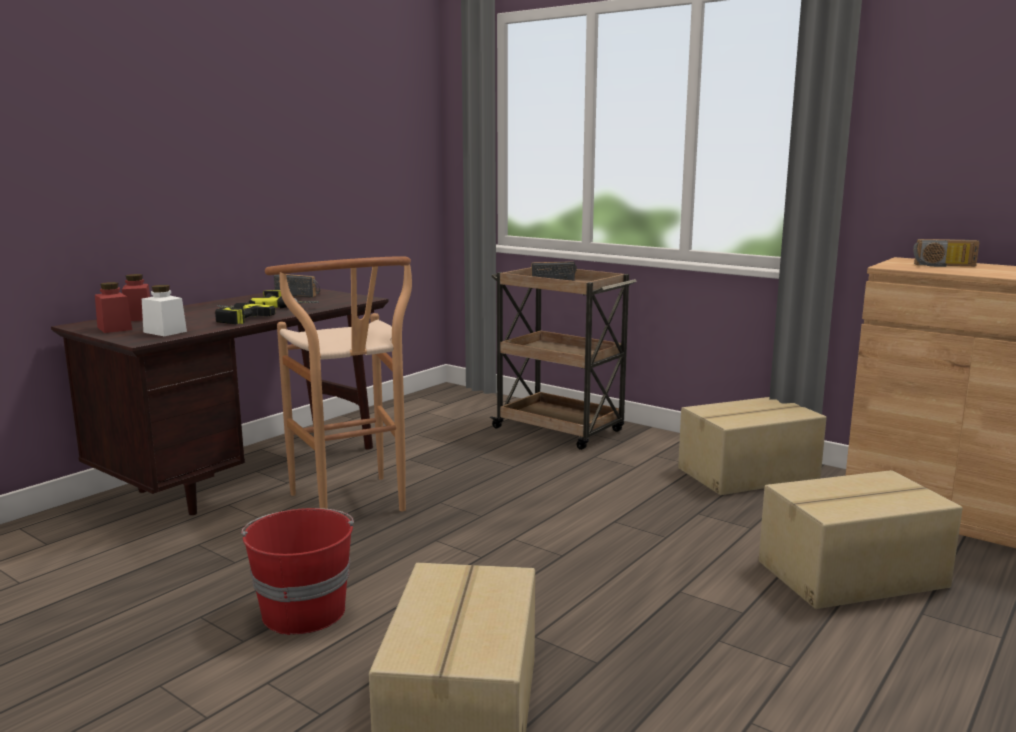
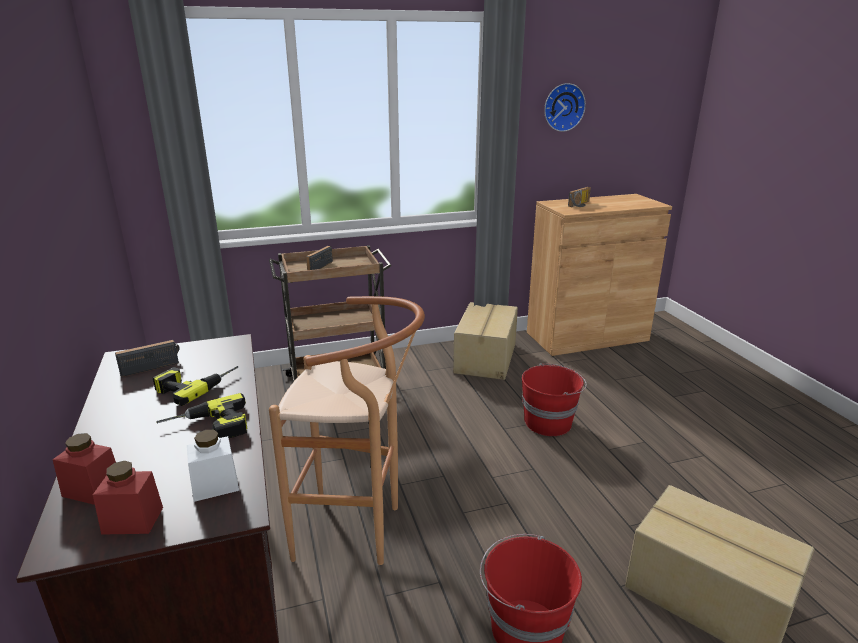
camera: 55 degrees left, 10 degrees up
(673, 542) = (549, 422): none -> red bucket
(853, 575) = (627, 392): cardboard box -> none
(957, 108) = (563, 107): none -> wall clock

